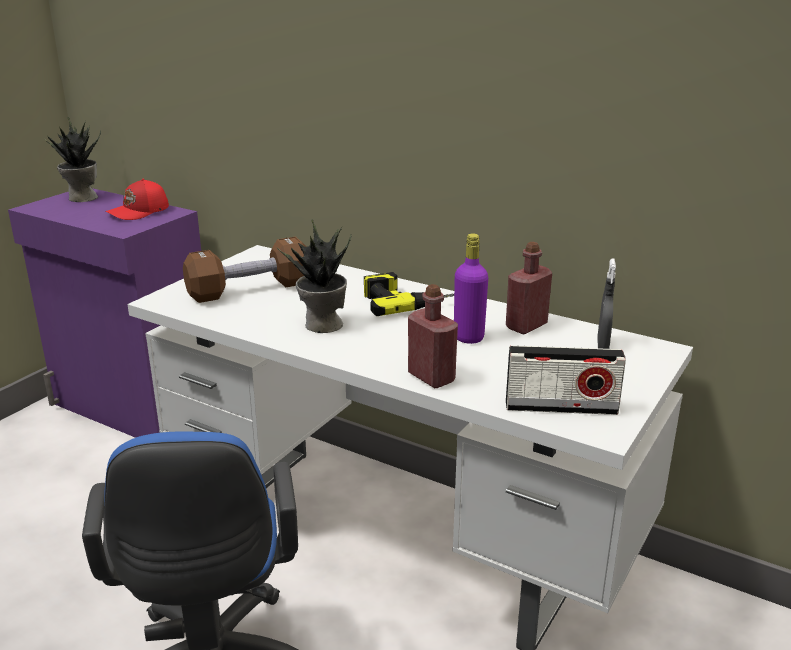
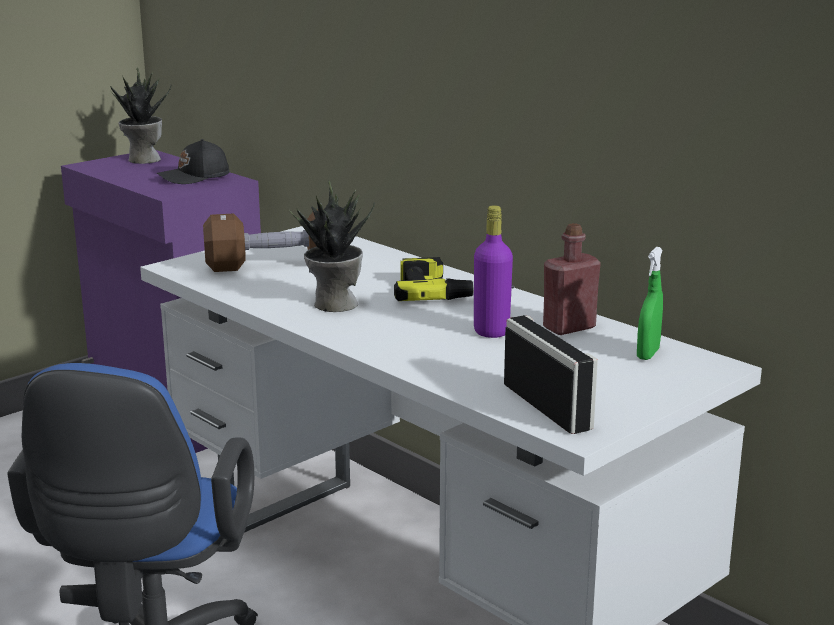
camera: 15 degrees right, 5 degrees down
(139, 212) = (195, 177): red cap -> black cap
(431, 377) = (419, 364): red bottle -> none
(561, 407) = (547, 406): radio -> radio turned 135 degrees counterclockwise
(602, 344) = (648, 354): grey spray bottle -> green spray bottle

